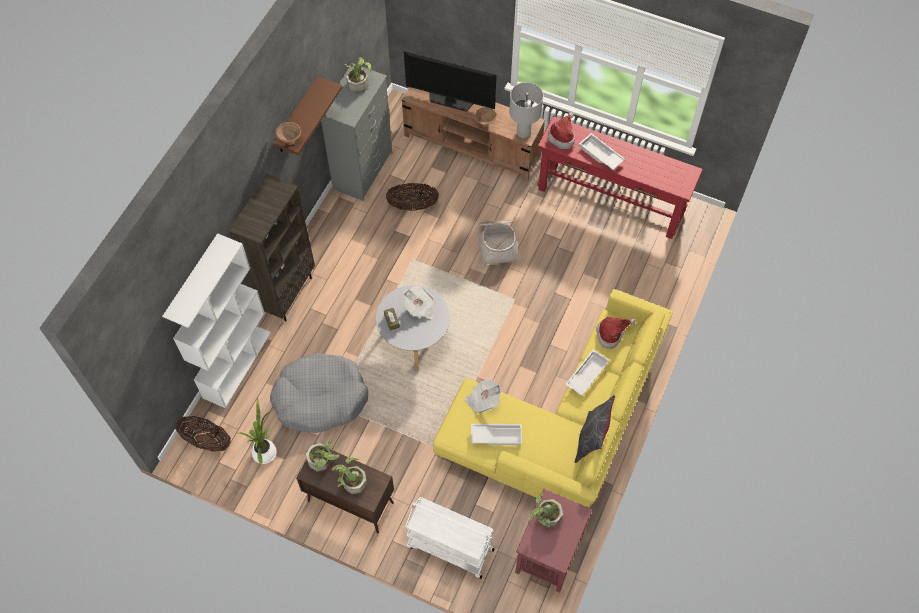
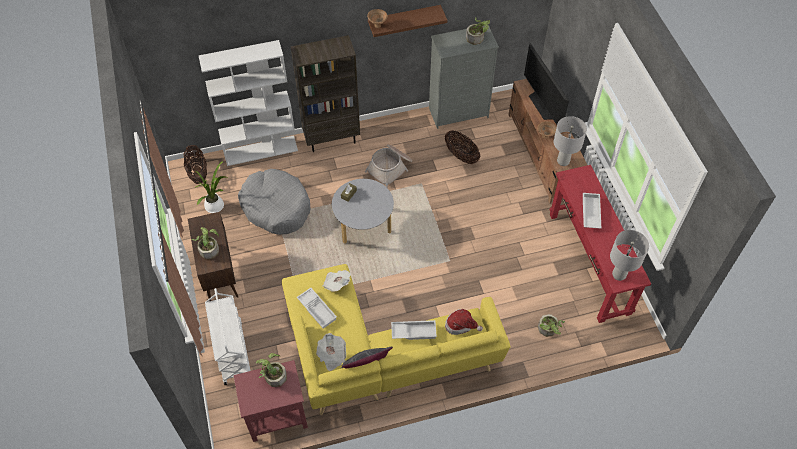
camera: 50 degrees right, 5 degrees down
(323, 461) = (210, 224): potted plant -> potted plant (548, 330)
(420, 307) = (373, 202): newspaper -> newspaper (332, 356)
(497, 244) = (482, 221): basket -> basket (390, 168)
(562, 136) = (579, 181): hat -> none
(676, 183) = (618, 274): none -> grey table lamp

